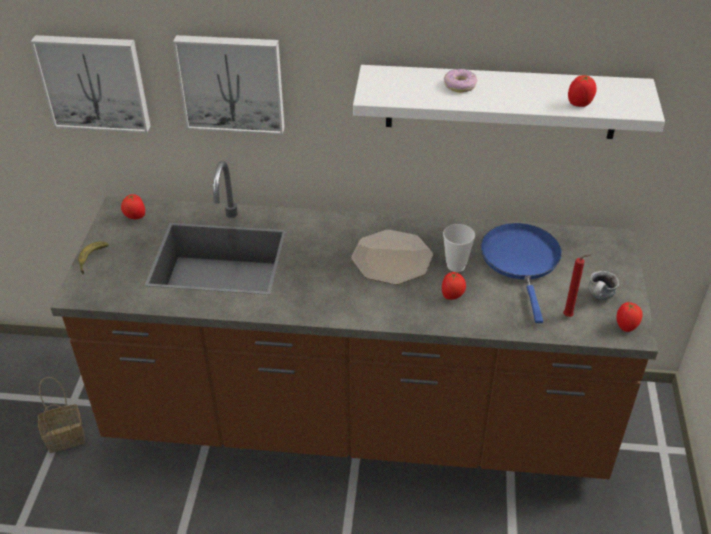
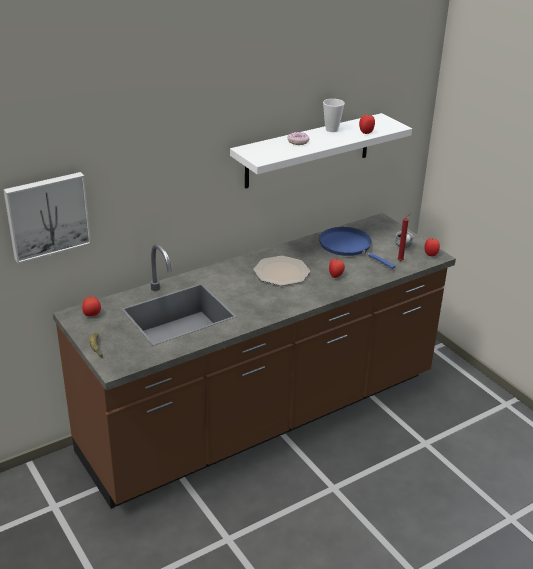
camera: 40 degrees left, 10 degrees down
(66, 436) = (75, 528): basket -> none
(232, 83) = (147, 186): picture -> none
(456, 266) = (319, 262): cup -> cup (331, 129)

